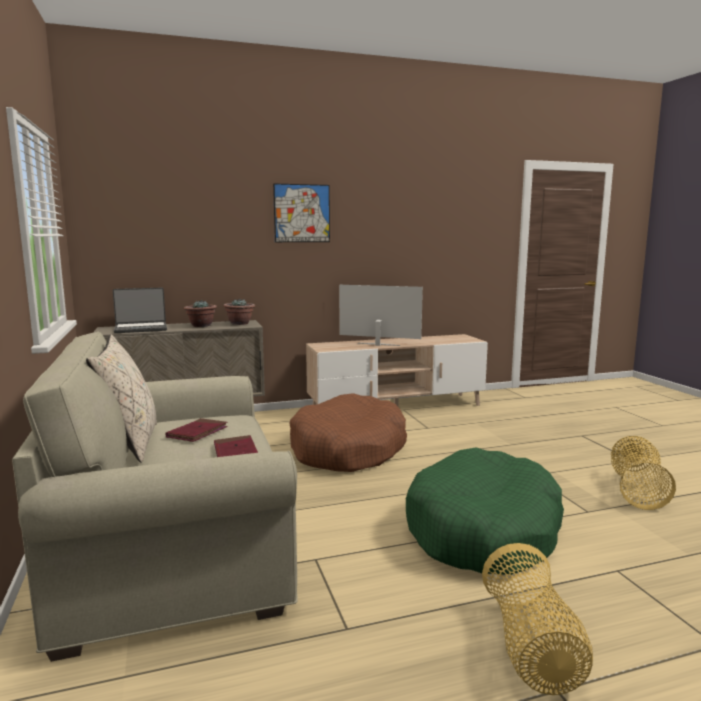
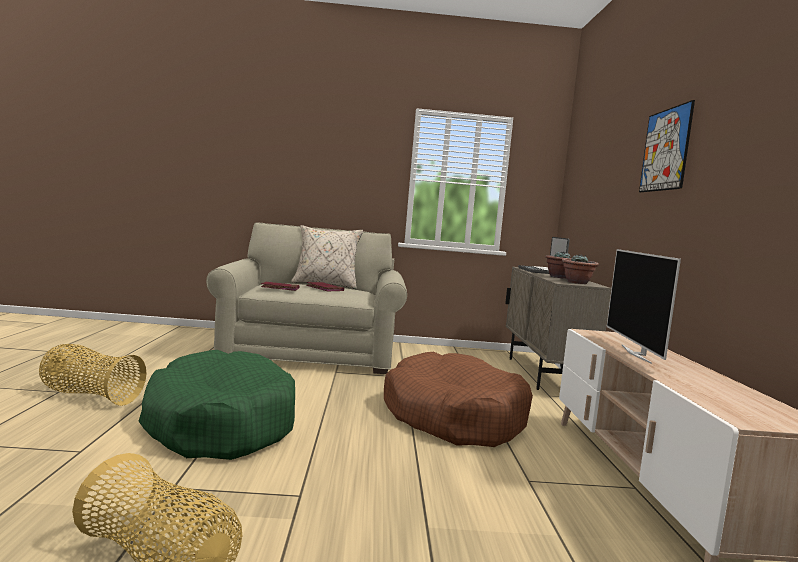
camera: 105 degrees right, 5 degrees down
(378, 344) = (637, 354): television -> television turned 150 degrees clockwise

